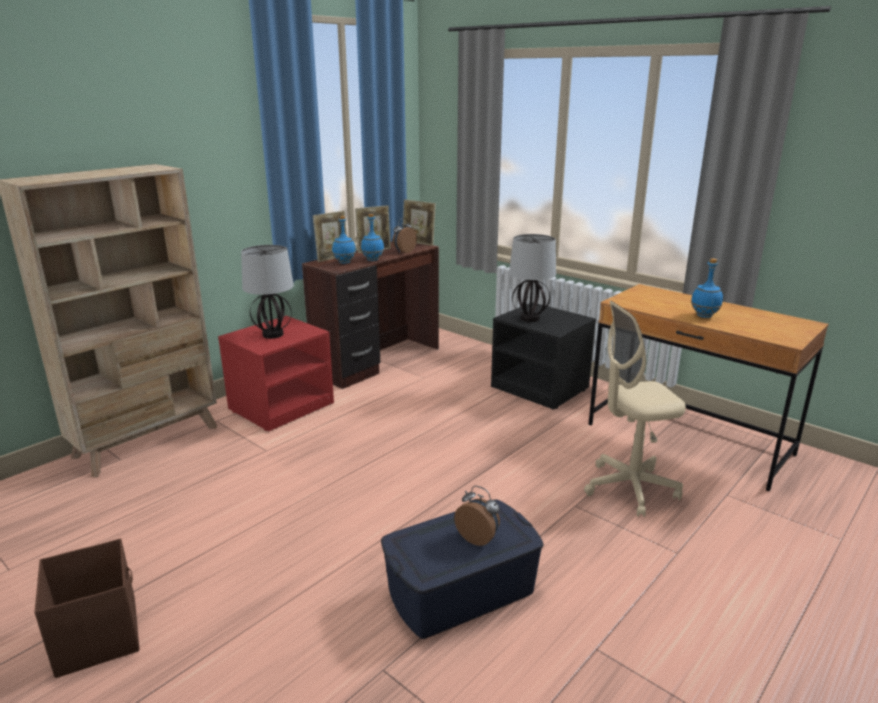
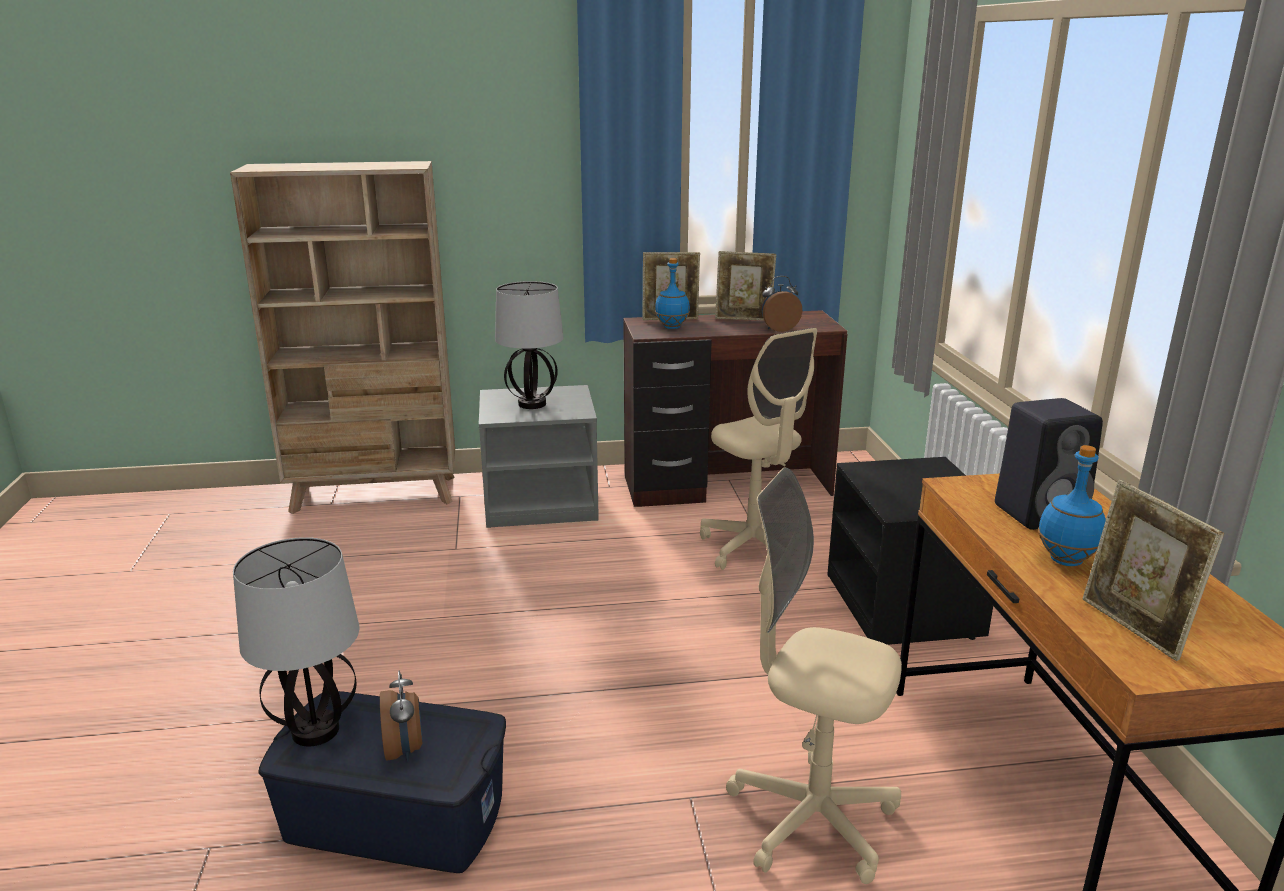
camera: 40 degrees right, 0 degrees up
(98, 635) = (96, 664): brown storage box -> none
(281, 406) = (541, 503): red nightstand -> grey nightstand
(372, 260) = (713, 331): blue bottle -> none
(418, 243) = (826, 321): picture frame -> picture frame (1133, 628)
(438, 387) = (754, 548): none -> beige office chair
(529, 318) = (892, 480): table lamp -> table lamp (317, 730)
(664, 302) = (1041, 513): none -> black speaker

